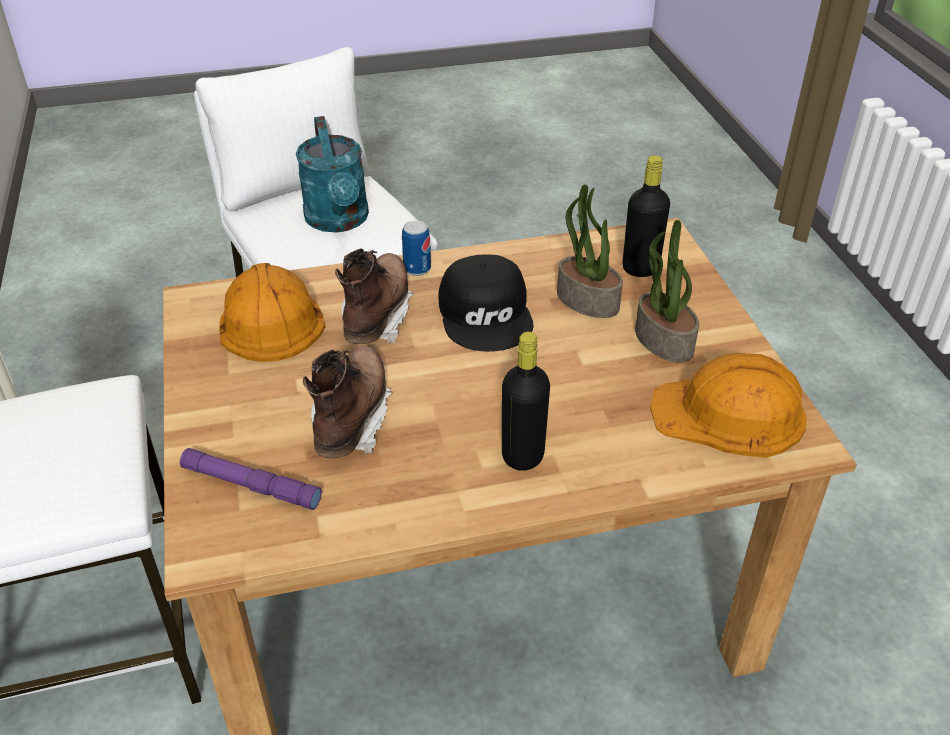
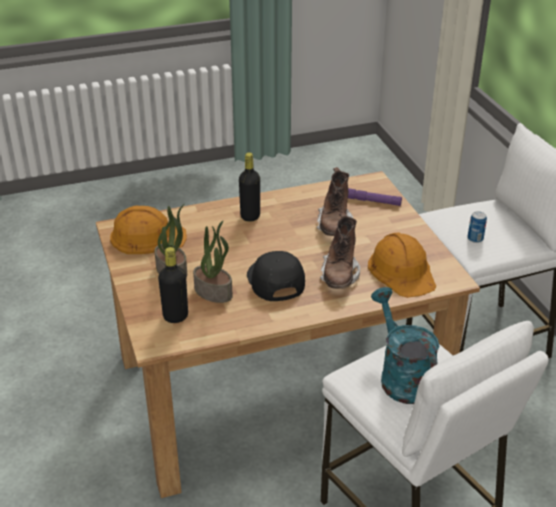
camera: 175 degrees right, 5 degrees down
(417, 268) = (324, 308): can -> can (475, 239)

